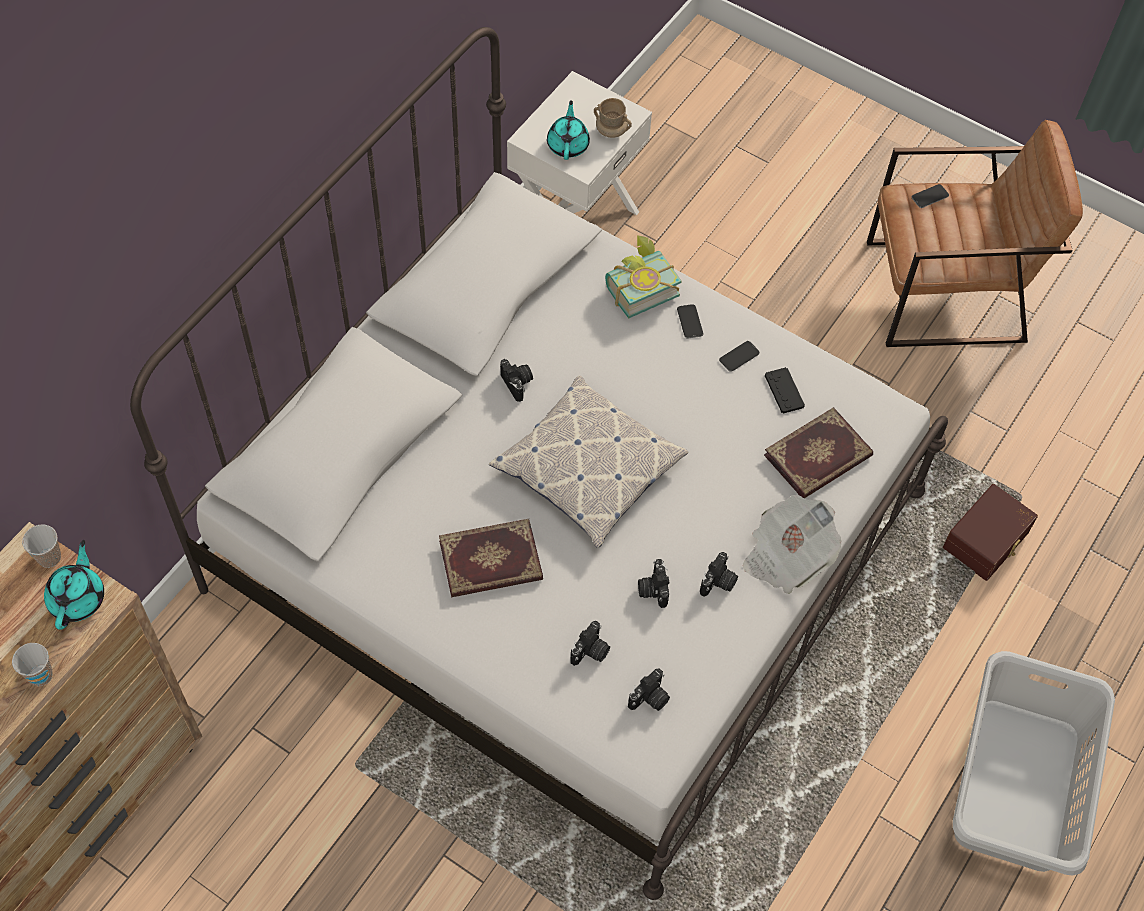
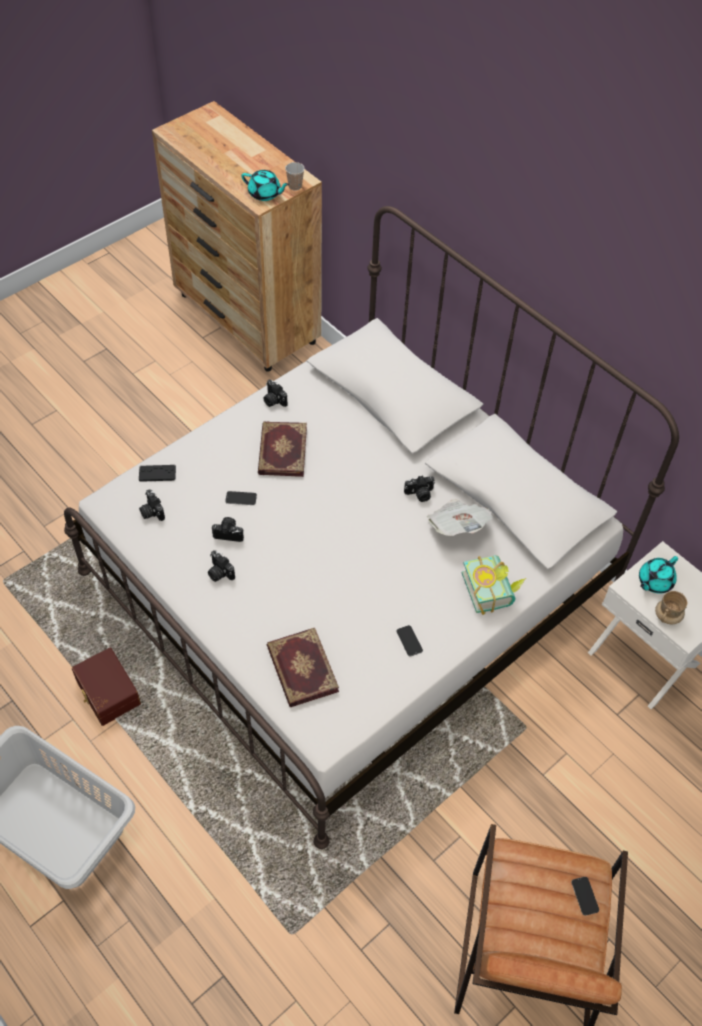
camera: 105 degrees right, 5 degrees down
(40, 675) = (225, 178): cup -> none
(568, 144) = (654, 581): turquoise teapot -> turquoise teapot turned 120 degrees clockwise
(587, 468) = (337, 519): pillow -> none
(591, 652) = (197, 488): camera -> camera (273, 400)
(690, 322) = (451, 616): phone -> phone (241, 498)
(784, 391) = (368, 663): black game controller -> black game controller (157, 473)
(786, 556) = (225, 621): newspaper -> newspaper (457, 526)
(987, 541) = (258, 885): brown storage box -> brown storage box (107, 693)

